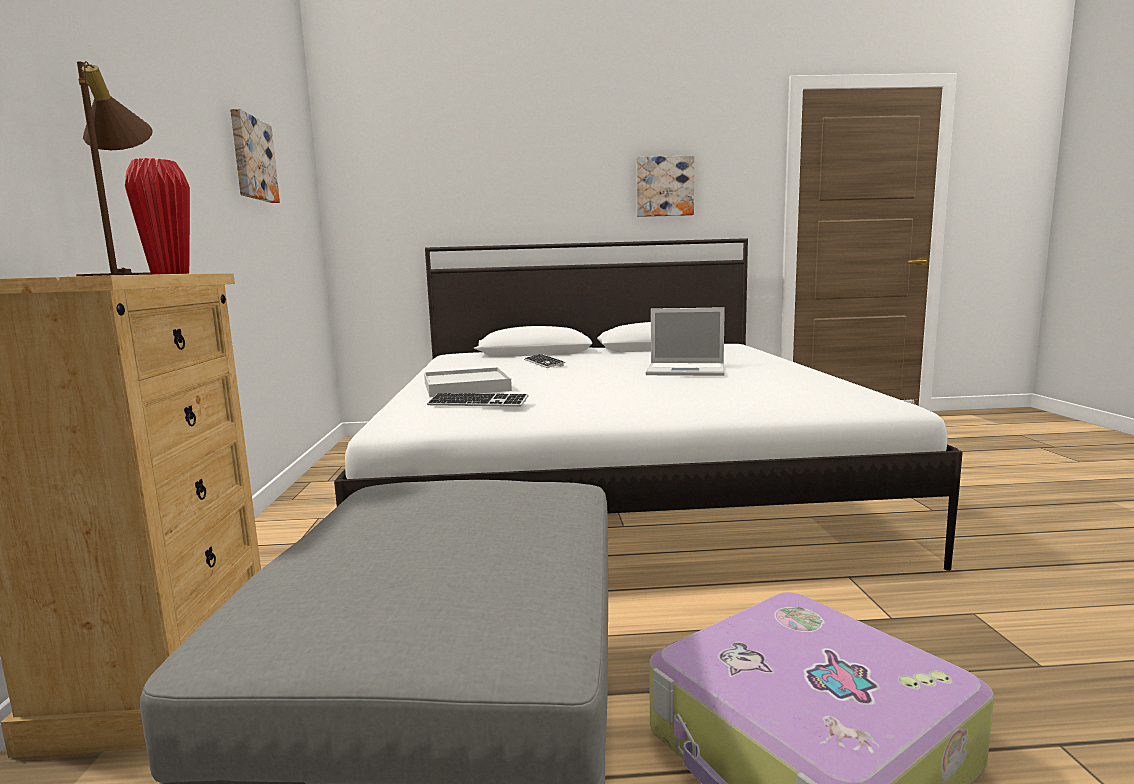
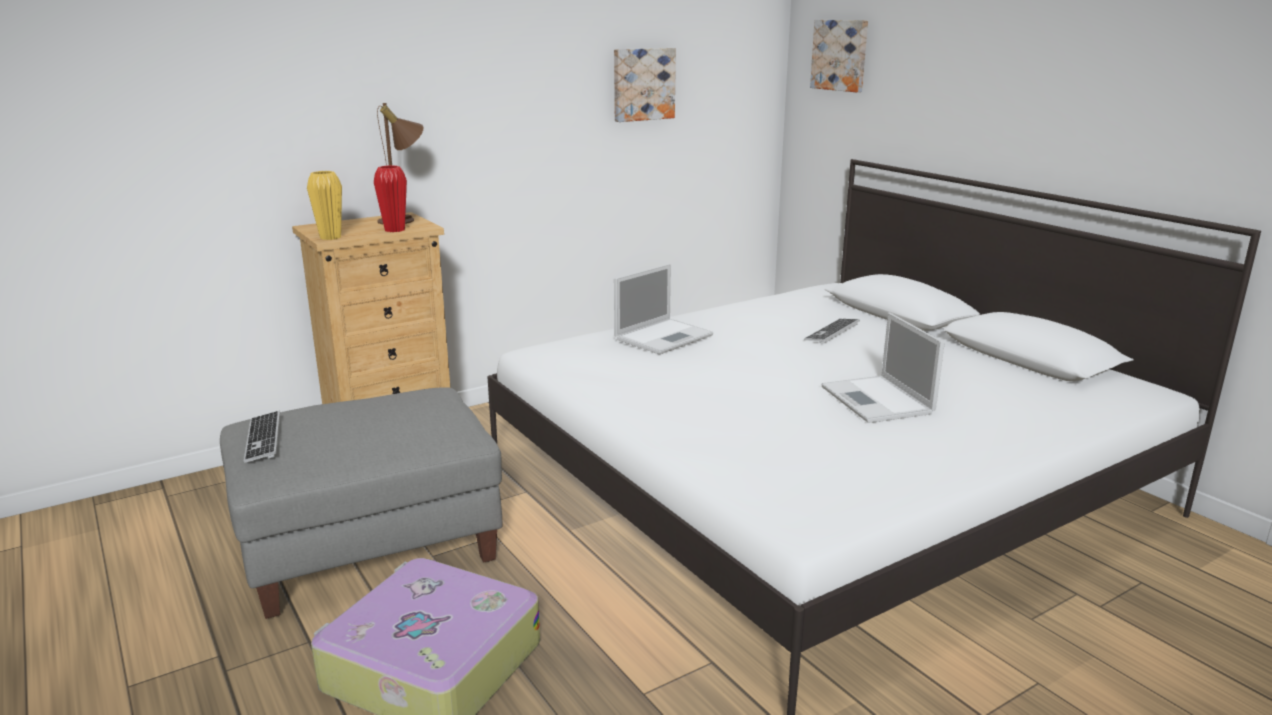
camera: 60 degrees right, 10 degrees up
(95, 275) = (330, 237): none -> yellow vase
(466, 387) = (664, 336): white tray -> laptop
(478, 403) = (608, 356): keyboard -> keyboard (263, 438)
(664, 186) = (1146, 121): picture -> picture (841, 55)

